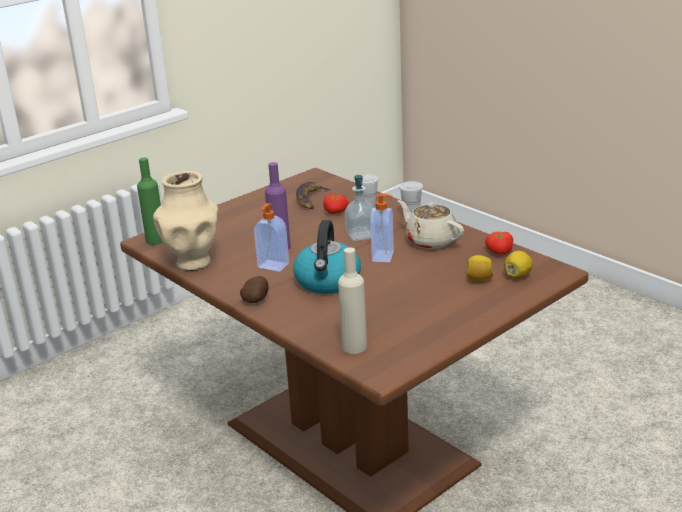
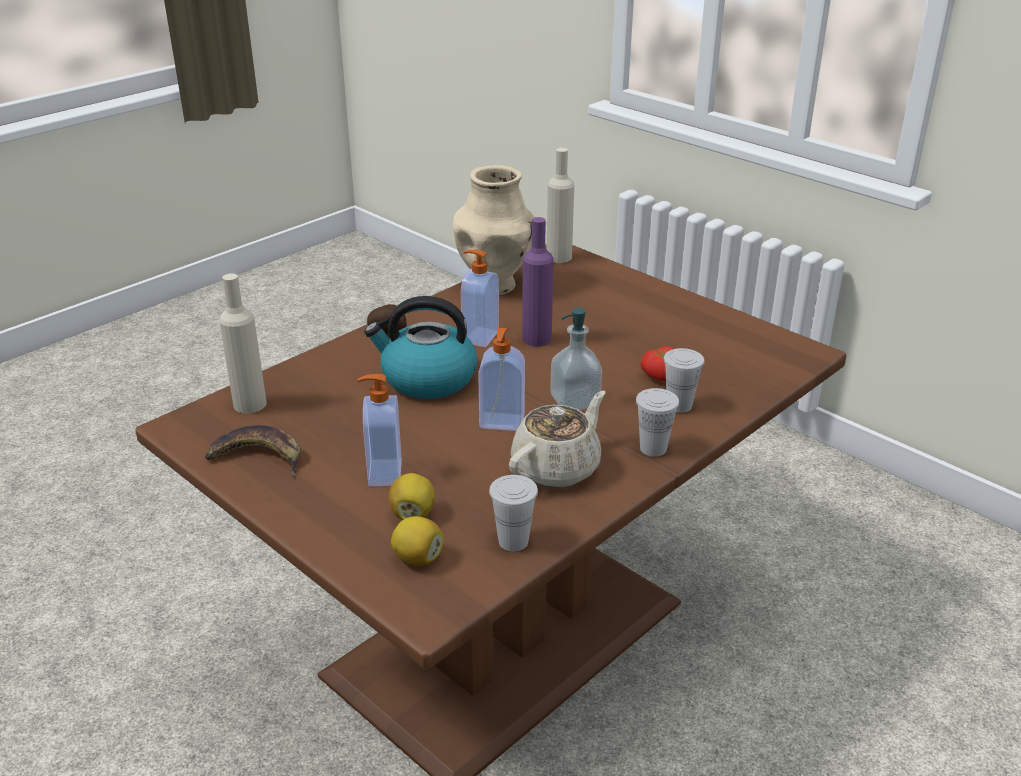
camera: 85 degrees right, 5 degrees up
(155, 240) = (559, 257): green bottle -> beige bottle
(310, 199) = (707, 353): banana -> banana (258, 457)
(439, 290) = (383, 473): none -> soap dispenser
(498, 251) = (513, 541): tomato -> white cup

